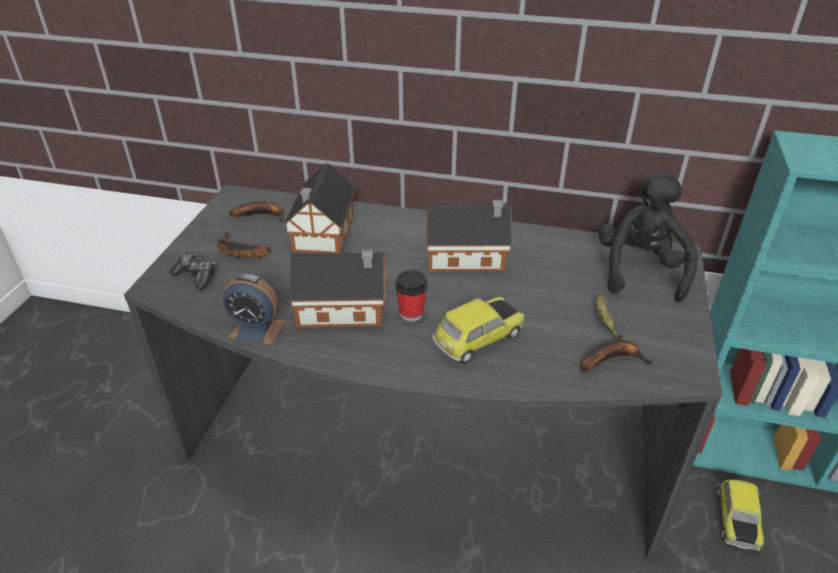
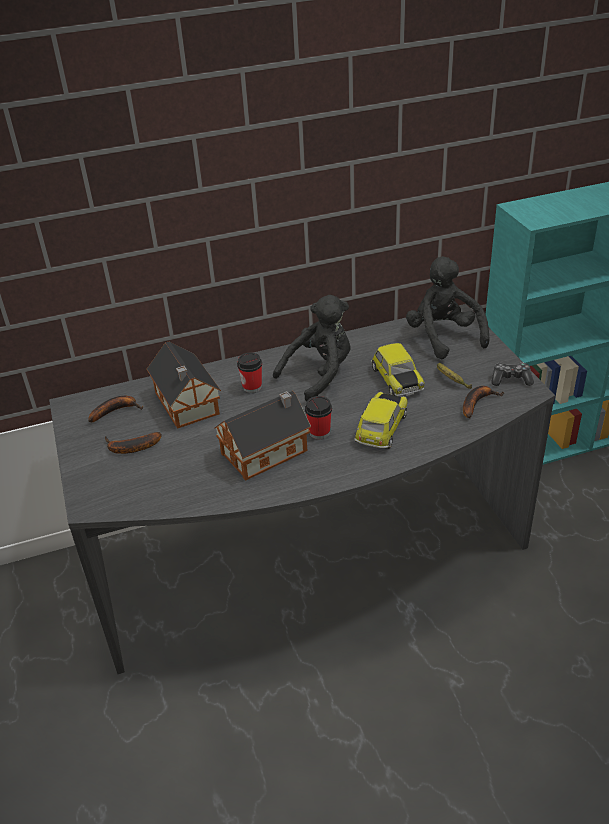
camera: 30 degrees left, 0 degrees up
(196, 276) = (116, 481): game controller -> game controller (511, 379)
(257, 329) = (216, 495): alarm clock -> none
(394, 242) = (252, 387): none -> cup
(469, 257) = (320, 375): toy house -> black plush toy
(735, 519) = (557, 495): toy car -> toy car (396, 380)

